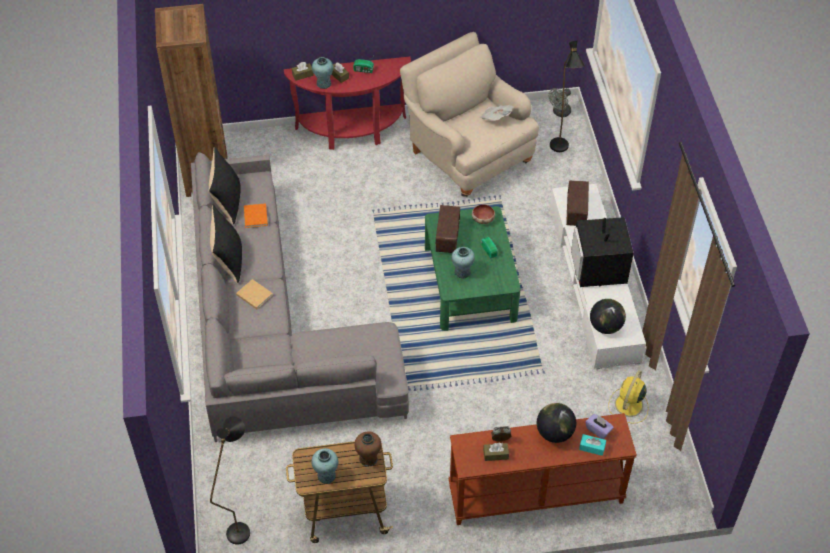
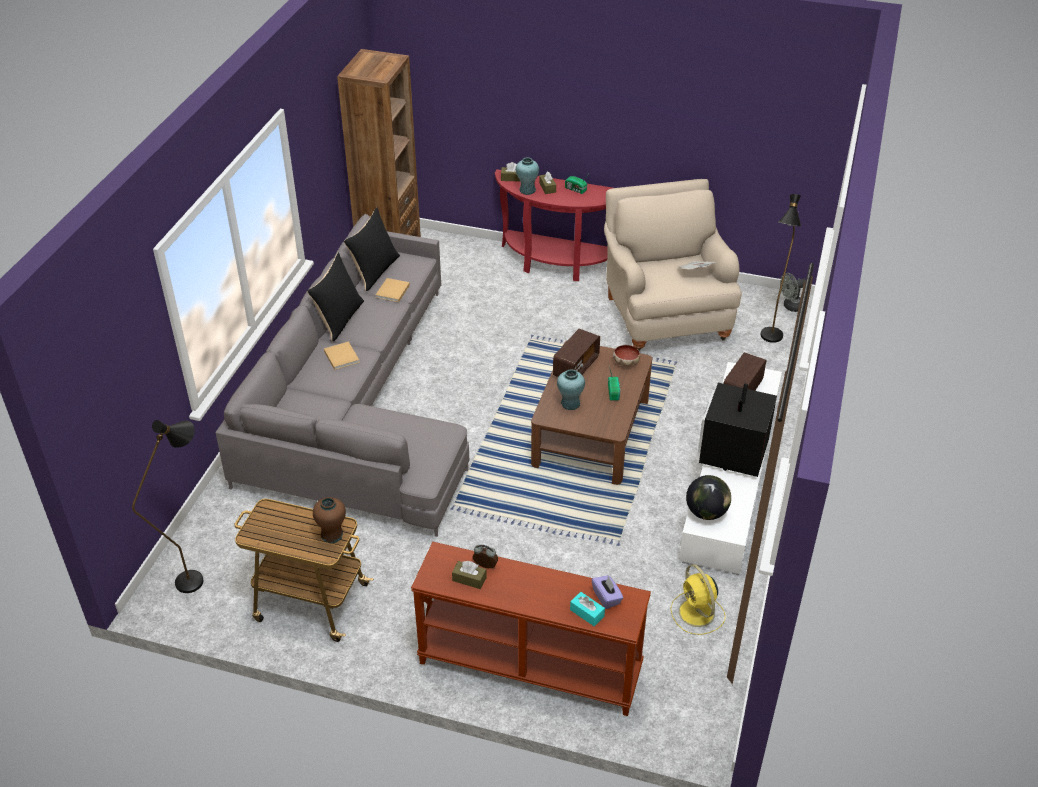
camera: 25 degrees right, 10 degrees down
(255, 217) = (392, 292): orange book -> beige book
(326, 475) = (276, 535): turquoise vase -> none
(469, 283) = (591, 431): green coffee table -> brown coffee table
(554, 433) = (552, 582): globe -> none
(628, 406) = (697, 614): yellow fan -> yellow fan turned 75 degrees counterclockwise

